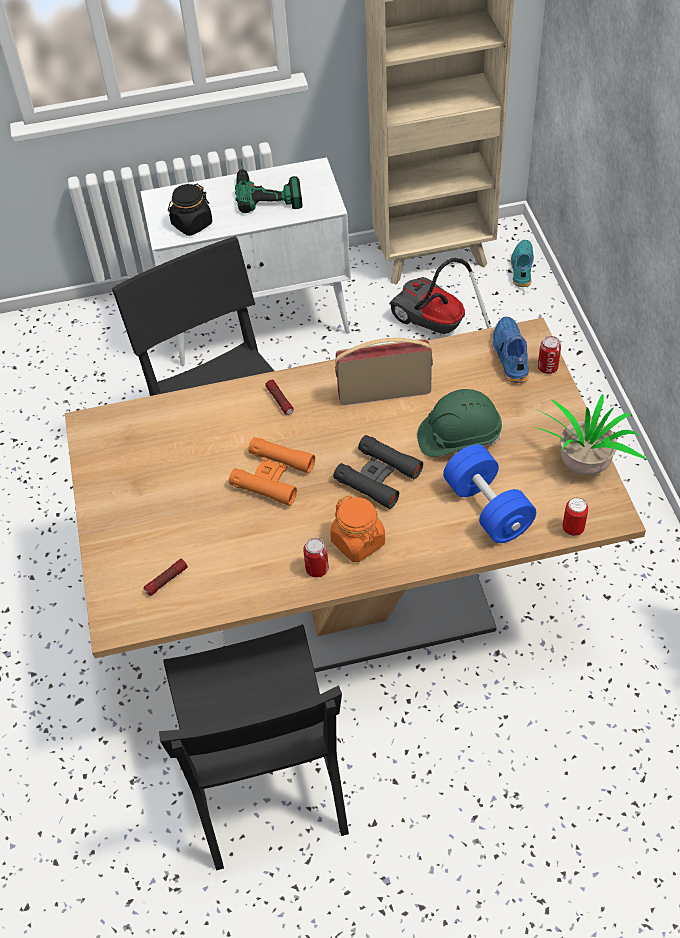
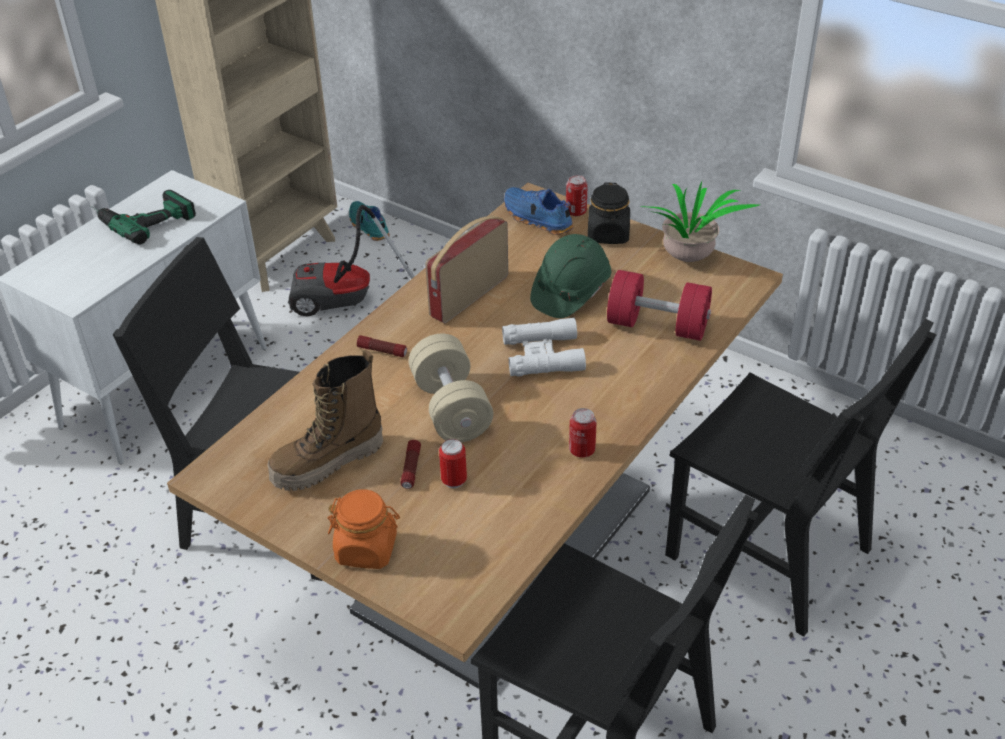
camera: 45 degrees left, 10 degrees down
(159, 464) = (328, 463): none -> boot
(166, 580) = (459, 547): flashlight -> flashlight (411, 469)
(192, 224) = (93, 278): black jar -> black jar (608, 234)
(273, 476) = (451, 408): orange binoculars -> beige dumbbell
(358, 542) = (589, 409): orange jar -> orange jar (367, 549)
(378, 476) = (543, 355): black binoculars -> white binoculars
(487, 508) = (657, 326): blue dumbbell -> red dumbbell
(529, 745) = (768, 553): none -> black chair
(573, 529) = (735, 302): can -> can (454, 481)

